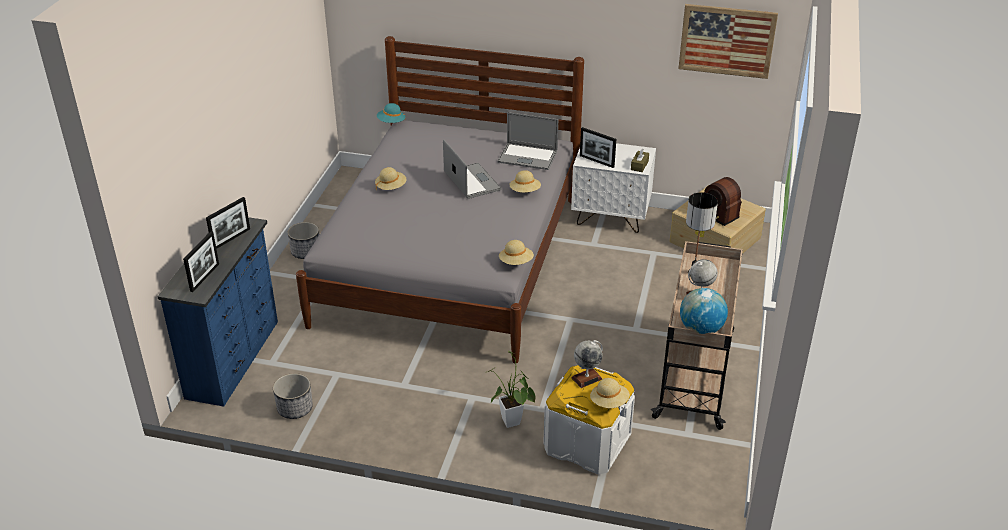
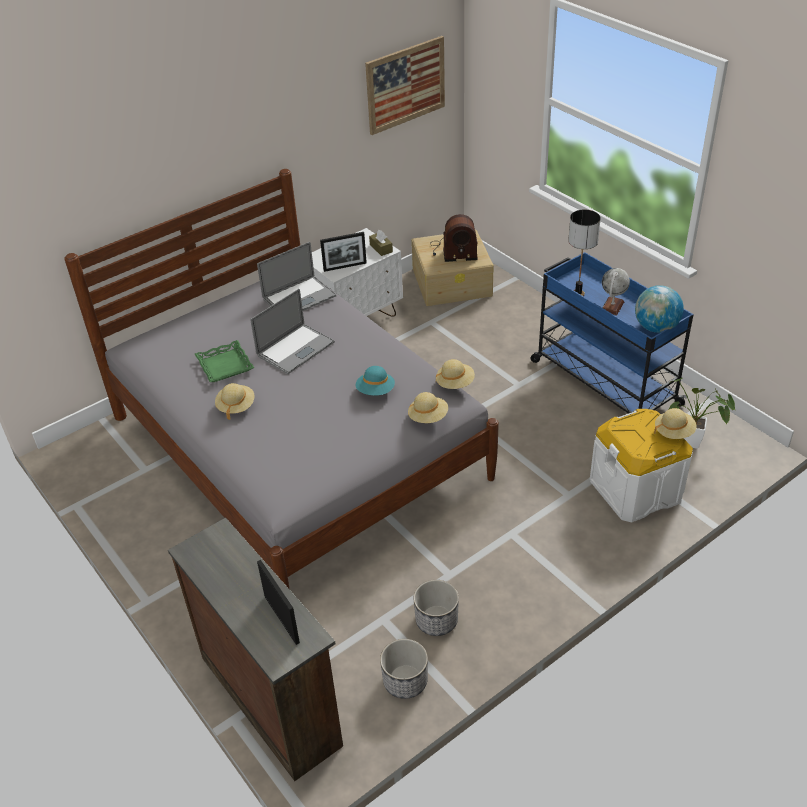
camera: 50 degrees left, 5 degrees up
(231, 239) = (229, 563): picture frame -> none
(235, 358) = (271, 698): blue dresser -> brown dresser
(306, 252) = (155, 549): planter -> planter (436, 620)
(391, 122) = (115, 354): turquoise hat -> turquoise hat (375, 391)
(423, 164) = (224, 365): none -> green tray
(472, 181) = (295, 349): laptop -> laptop turned 120 degrees clockwise
(512, 425) = (572, 525): potted plant -> potted plant (696, 444)
(525, 191) = (352, 325): beige hat -> beige hat (428, 417)
(586, 378) = (631, 429): globe -> none
(695, 372) = (603, 382): beige cart -> blue cart

